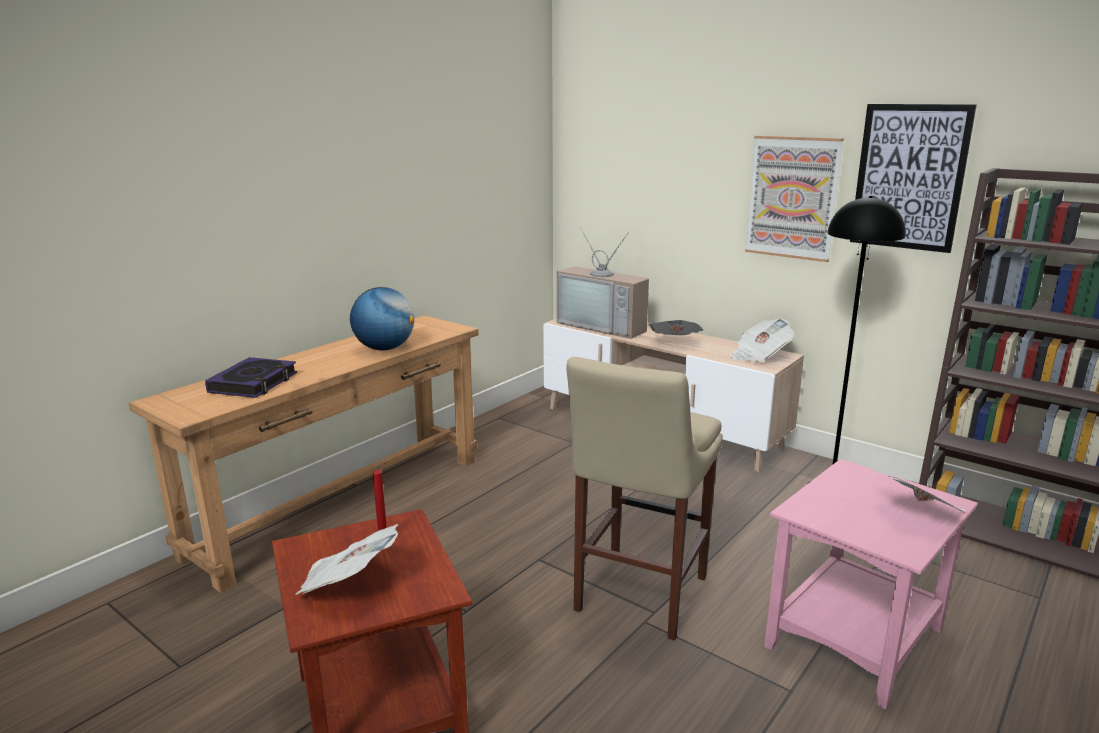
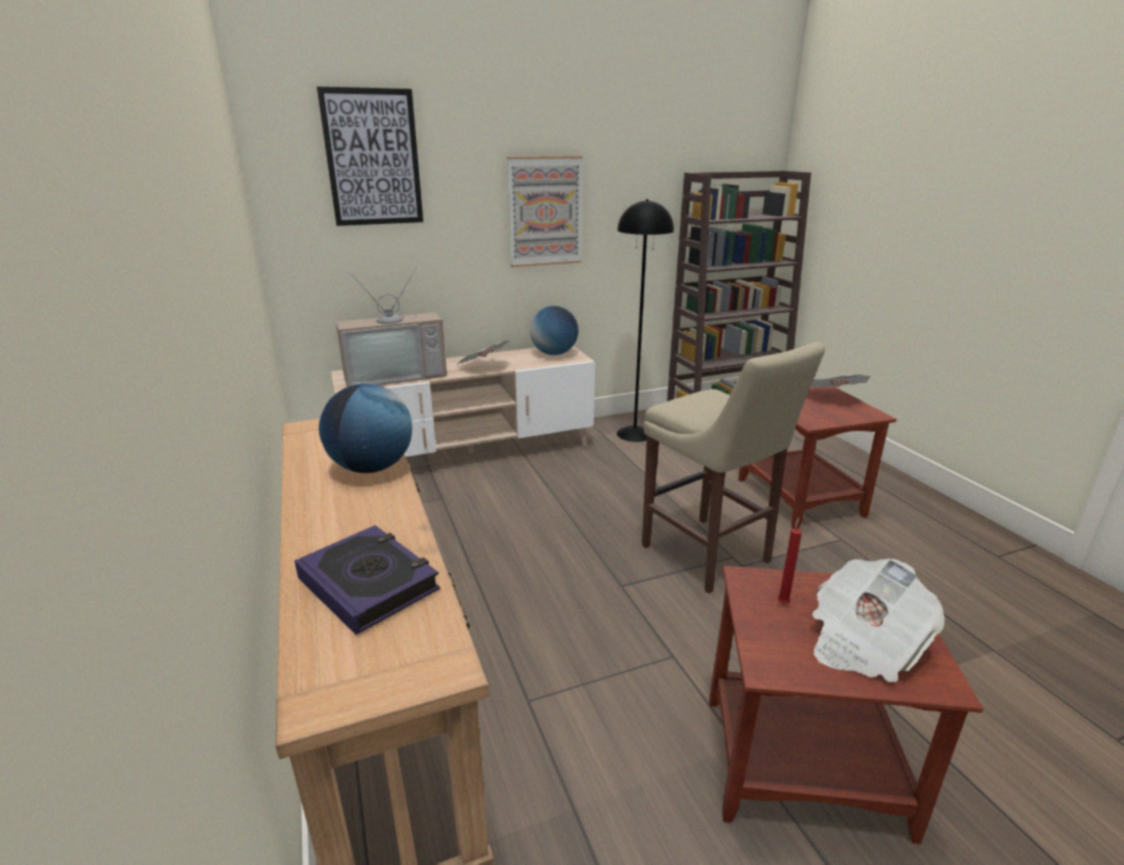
camera: 60 degrees left, 5 degrees up
(759, 356) = (554, 353): newspaper -> globe
(856, 640) = (801, 497): pink side table -> brown side table
(909, 177) = (629, 185): picture -> picture (373, 158)

